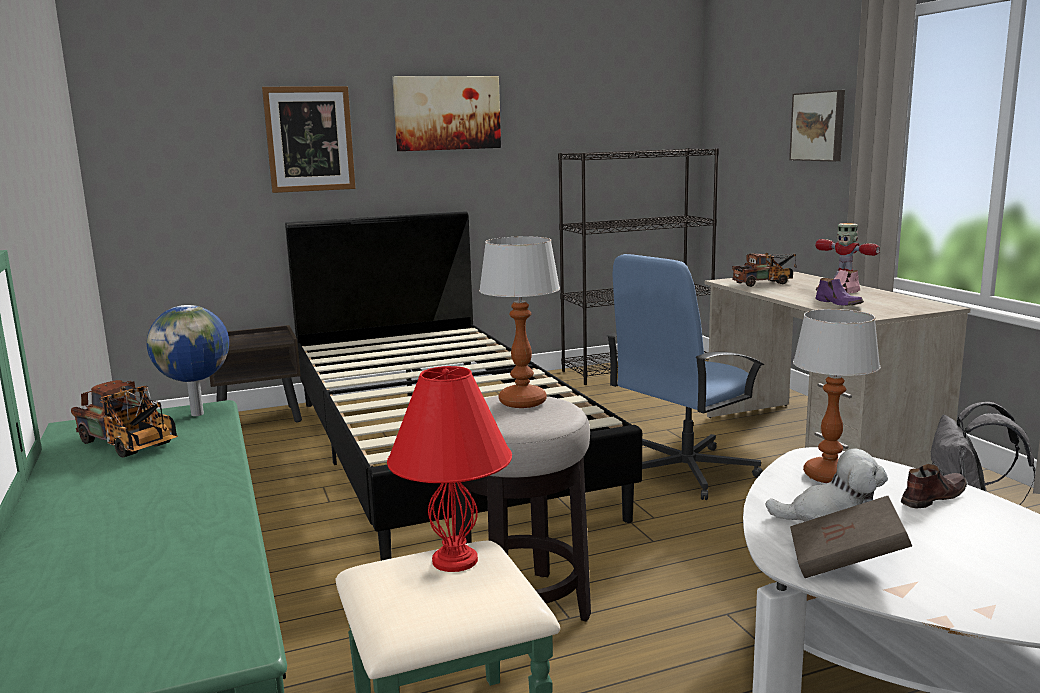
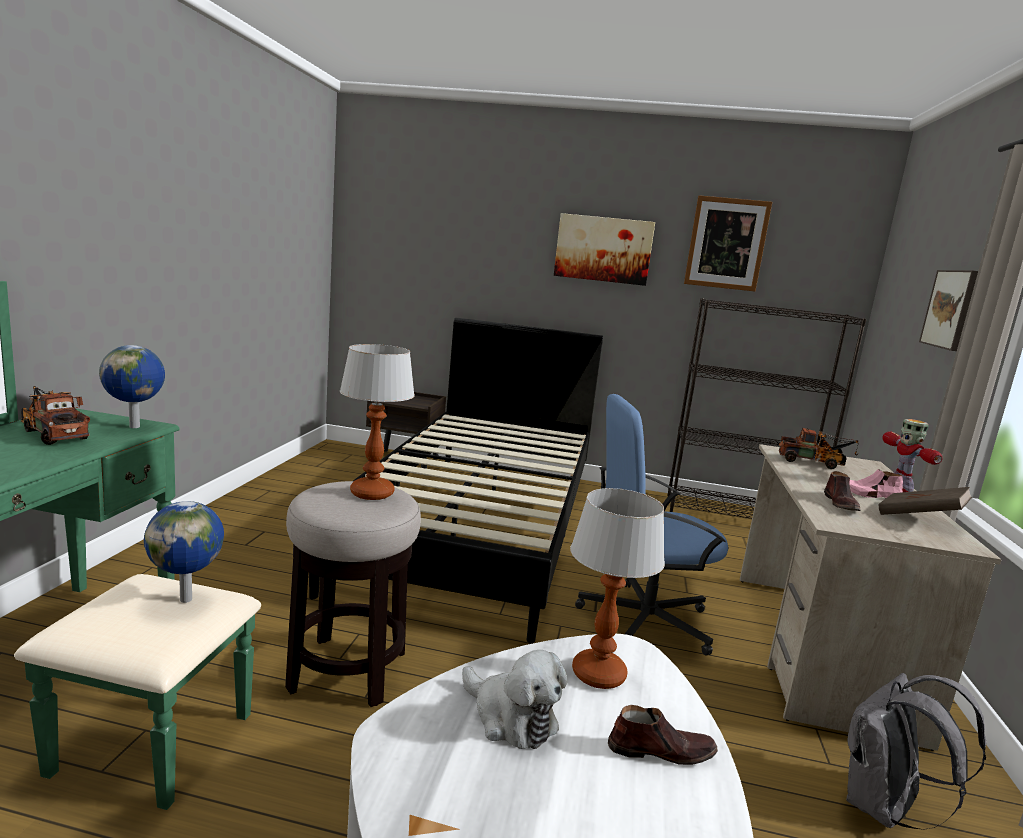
camera: 30 degrees right, 0 degrees up
(131, 445) = (53, 433): toy truck -> toy truck turned 150 degrees clockwise
(309, 139) = (486, 256): picture -> picture (726, 243)
(455, 560) = (187, 599): red table lamp -> globe
(839, 303) = (841, 504): purple shoe -> brown shoe
(845, 562) = (434, 766): brown book -> brown book (919, 519)

